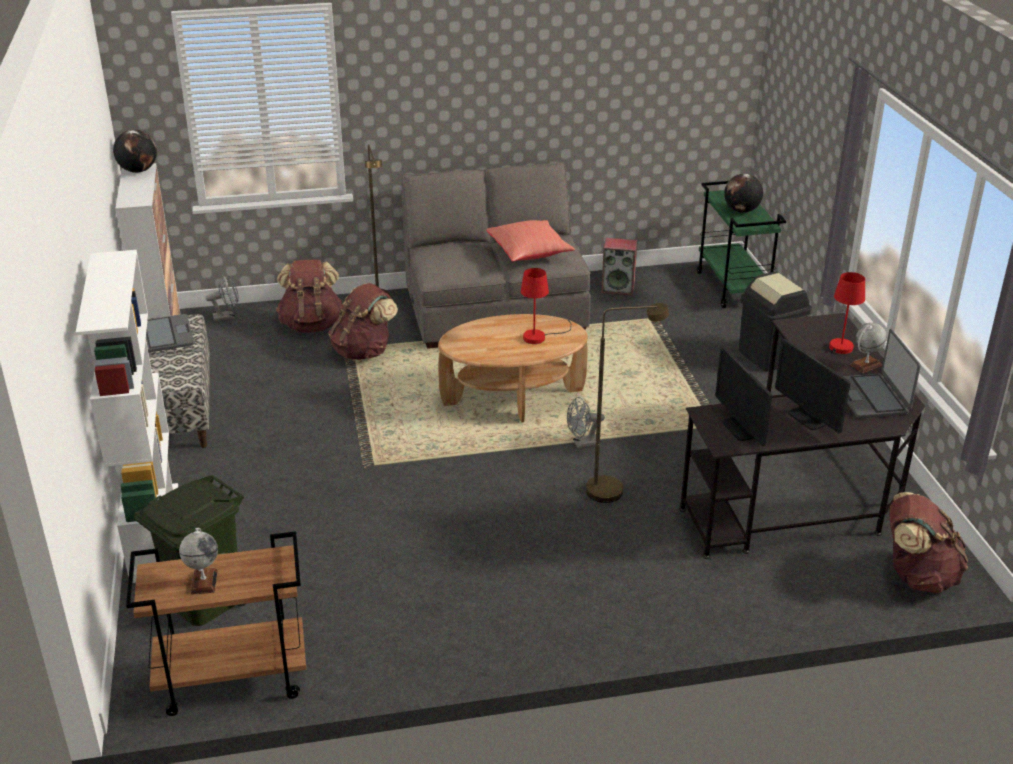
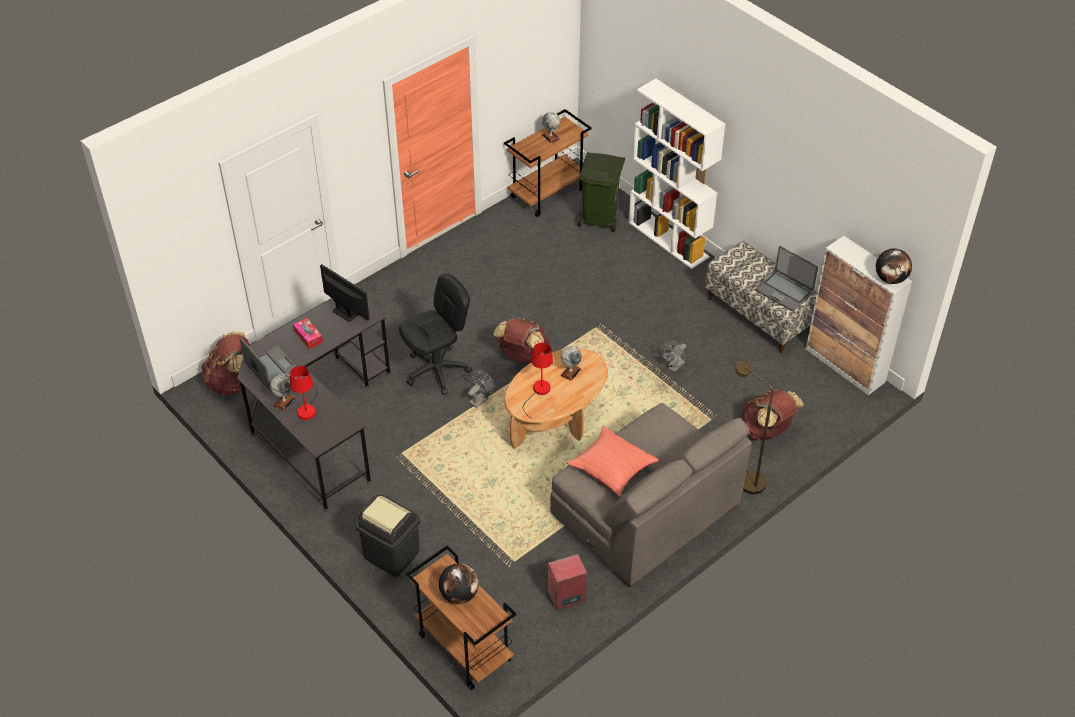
camera: 150 degrees right, 15 degrees up
(227, 317) = (837, 411): grey fan -> grey fan (673, 367)
(364, 351) = (699, 420): brown backpack -> brown backpack (523, 357)
(487, 341) = (570, 372): none -> globe
(615, 490) = (437, 370): brown floor lamp -> black office chair
(733, 288) = (463, 647): green cart -> brown cart
(808, 418) = (308, 337): monitor -> tissue box

